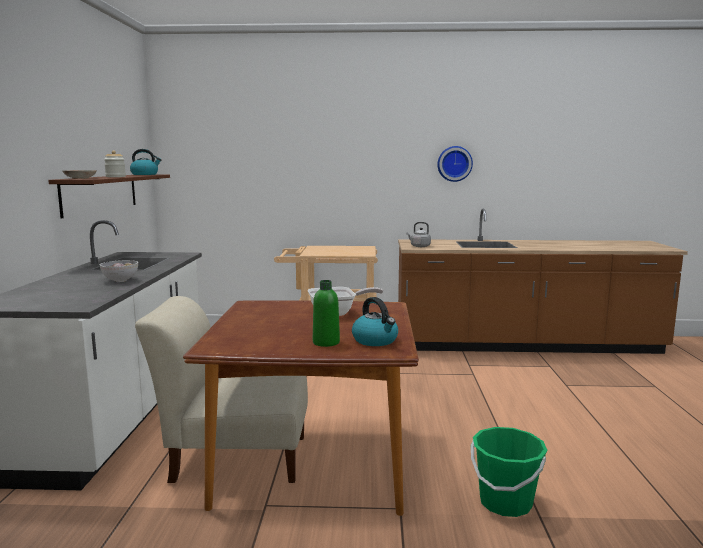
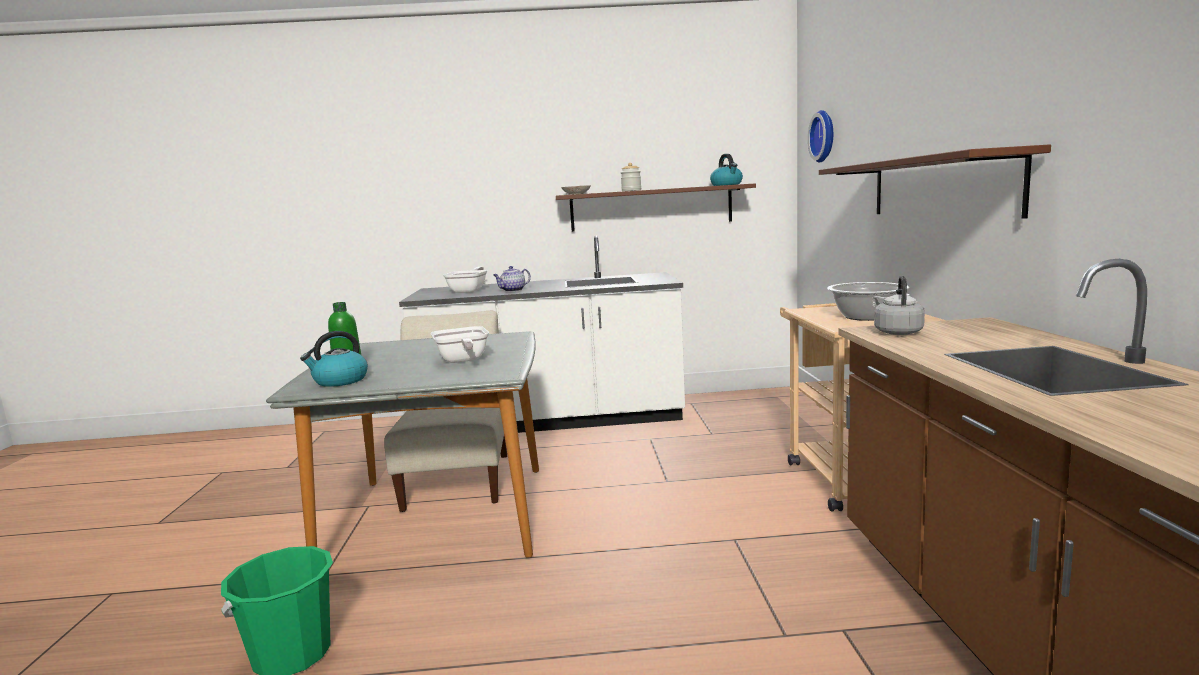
camera: 85 degrees right, 0 degrees up
(68, 292) = (469, 290): none -> frying pan
(120, 281) = (513, 290): bowl -> teapot
(314, 462) = (440, 517): brown dining table -> grey dining table
(344, 250) = (867, 317): none -> cooking pot
(351, 183) = (939, 187): none -> brown shelf
(454, 163) = (1116, 120): wall clock -> wall clock (825, 136)

